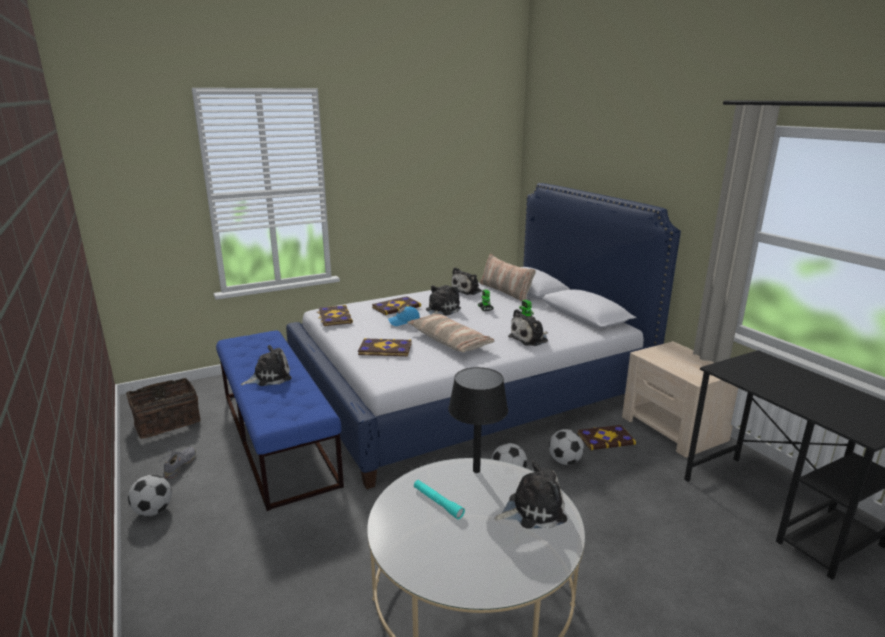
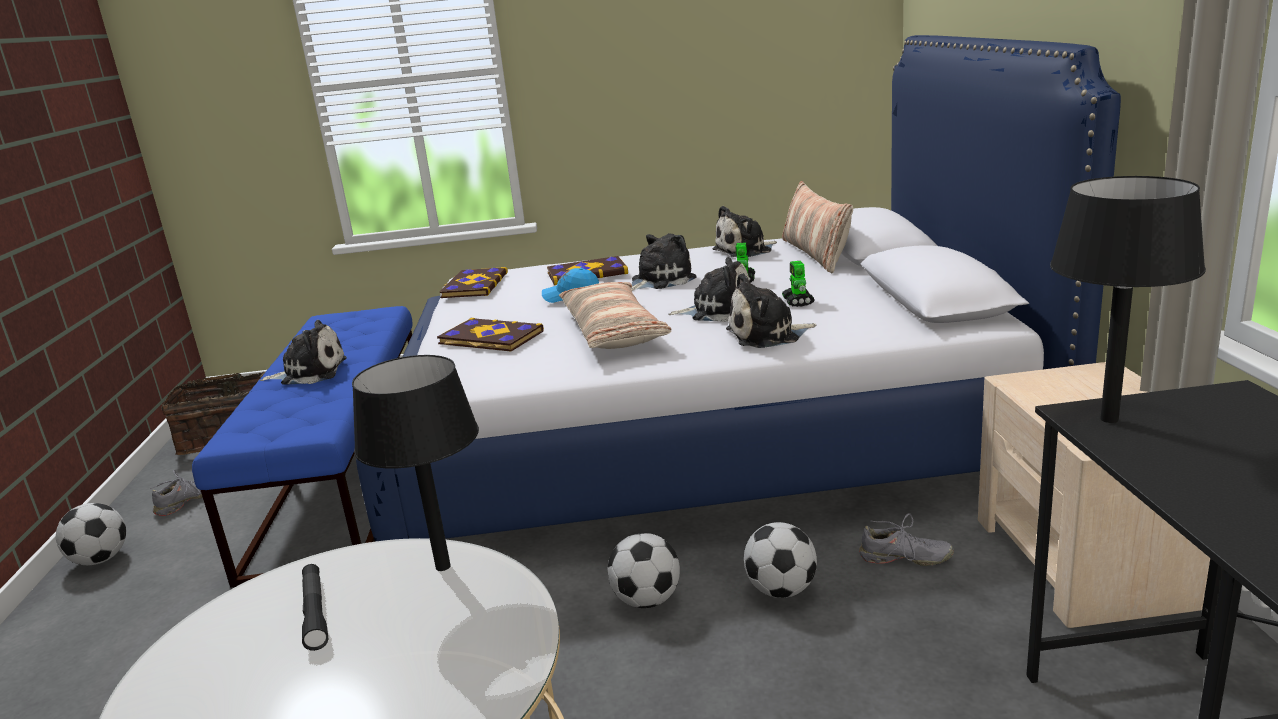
camera: 25 degrees right, 0 degrees up
(437, 503) = (315, 613): turquoise flashlight -> black flashlight
(532, 510) = (459, 662): plush toy -> plush toy (718, 311)
(605, 438) = (905, 558): book -> grey shoe
(730, 370) = (1108, 419): none -> black table lamp

